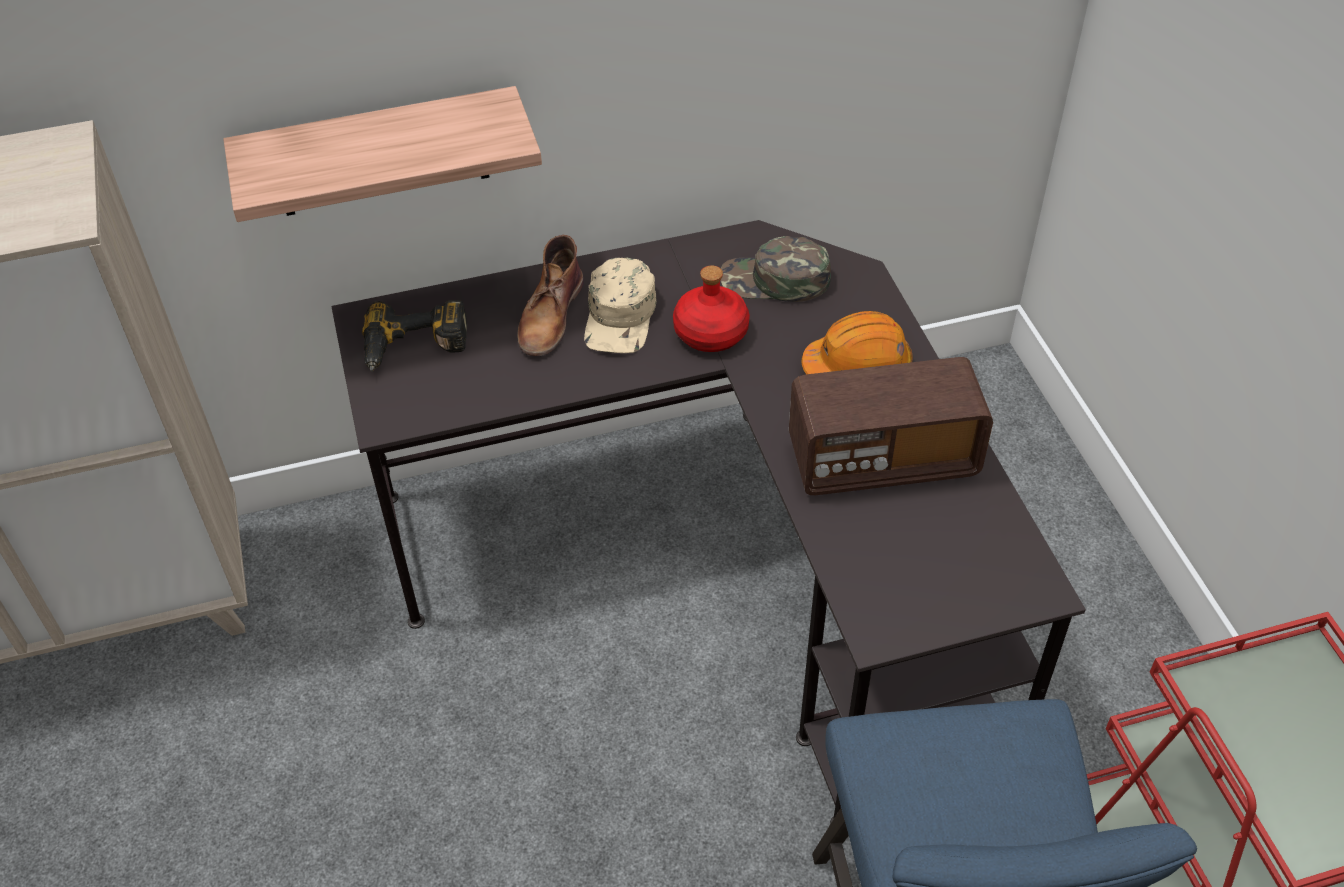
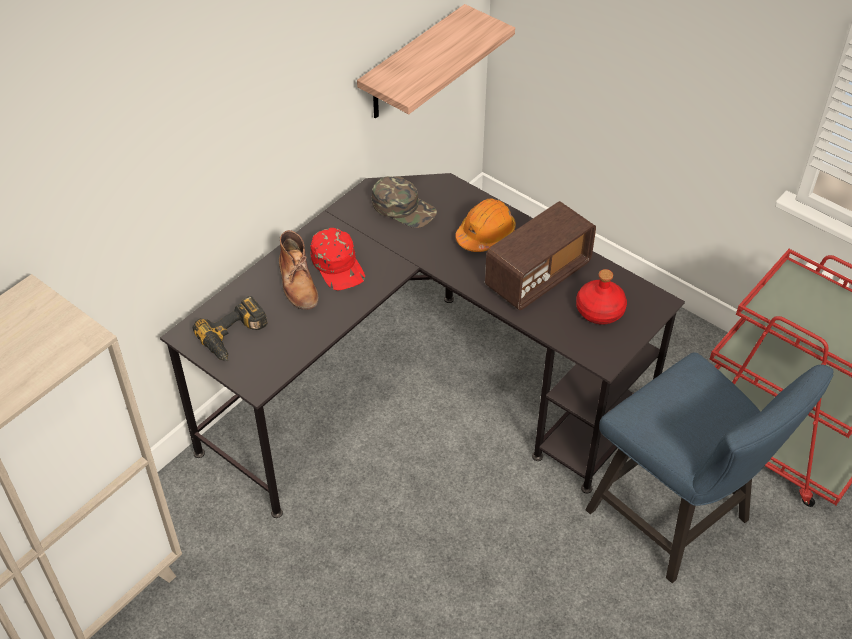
camera: 35 degrees left, 0 degrees up
(380, 153) = (176, 225): shelf -> shelf (412, 65)
(621, 317) = (338, 265): beige cap -> red cap
(711, 332) = (395, 251): red bottle -> red bottle (599, 310)
(774, 280) = (404, 208): green cap -> green cap turned 120 degrees counterclockwise

